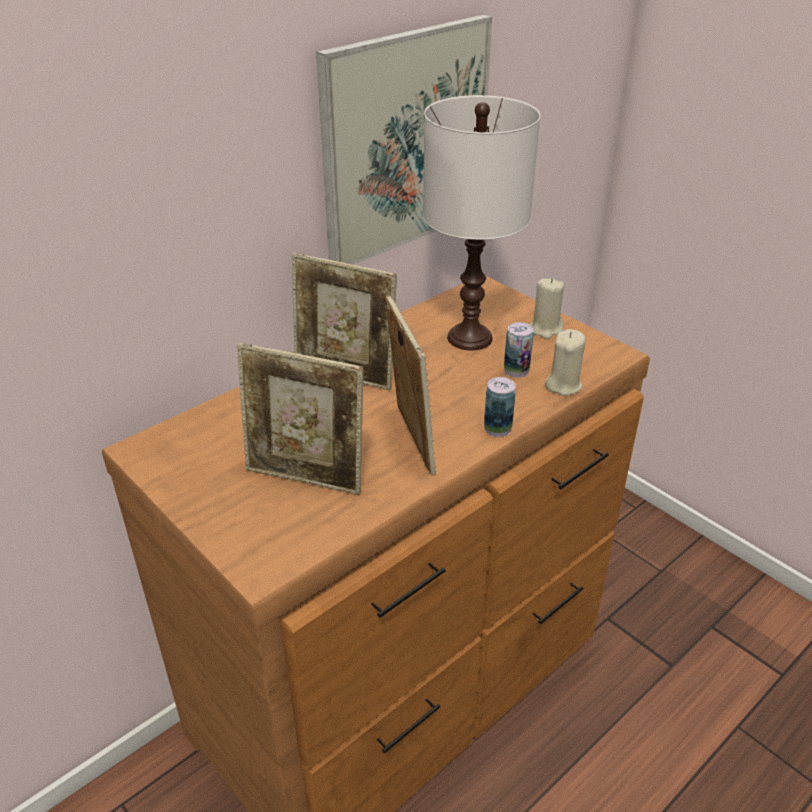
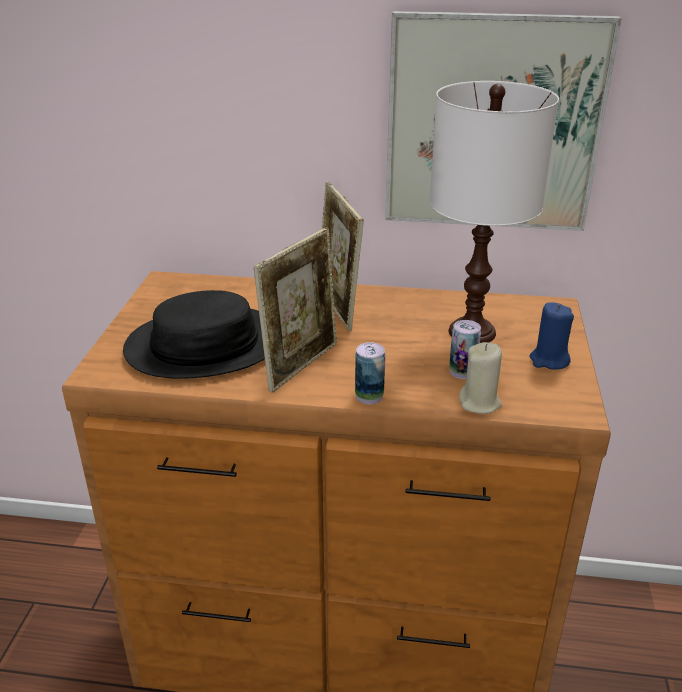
camera: 50 degrees right, 5 degrees down
(306, 478) = (205, 345): picture frame -> black hat
(546, 329) = (549, 360): beige candle -> blue candle

